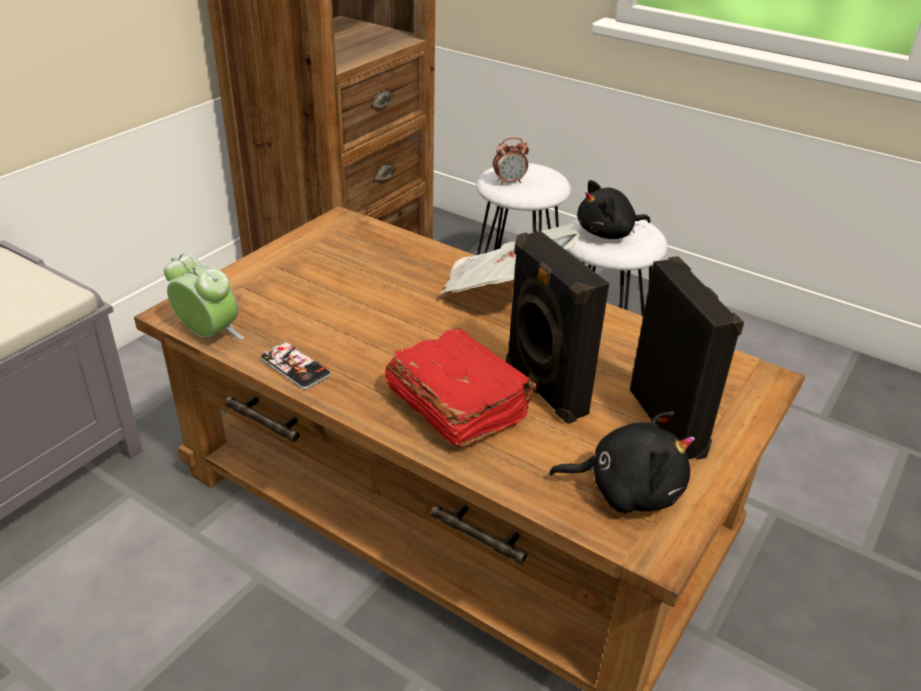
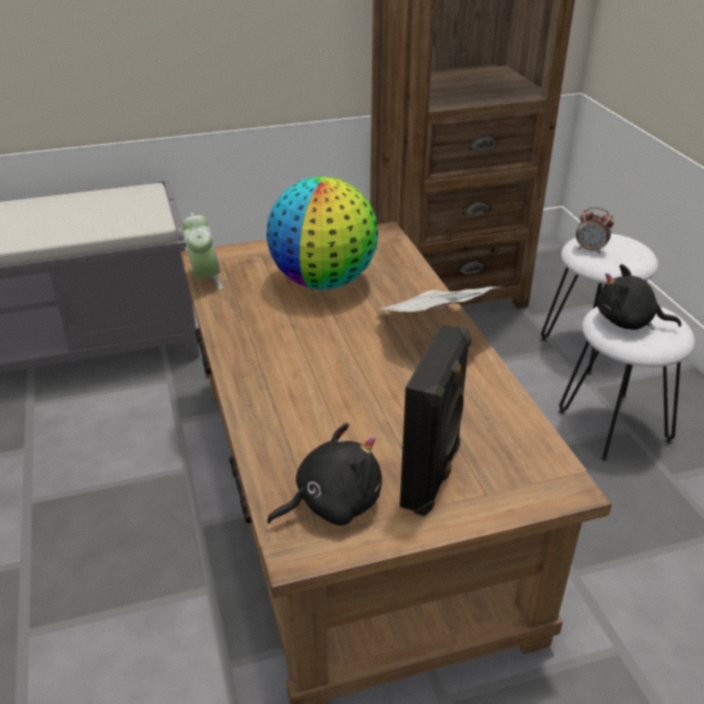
camera: 40 degrees right, 0 degrees up
(295, 367) = (228, 319): phone -> none
(345, 288) = (324, 281): none -> globe
(457, 405) = (294, 389): red book -> none
(543, 389) = (367, 408): black speaker -> none
(627, 489) = (332, 503): black plush toy -> black plush toy turned 75 degrees counterclockwise

